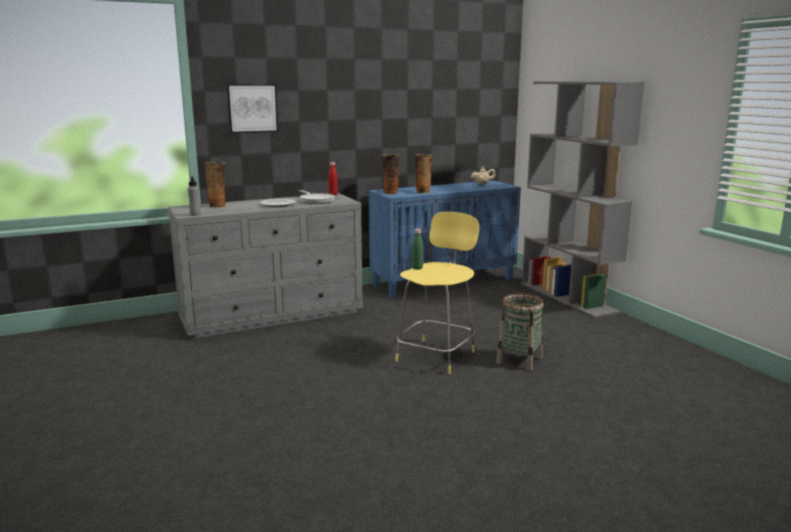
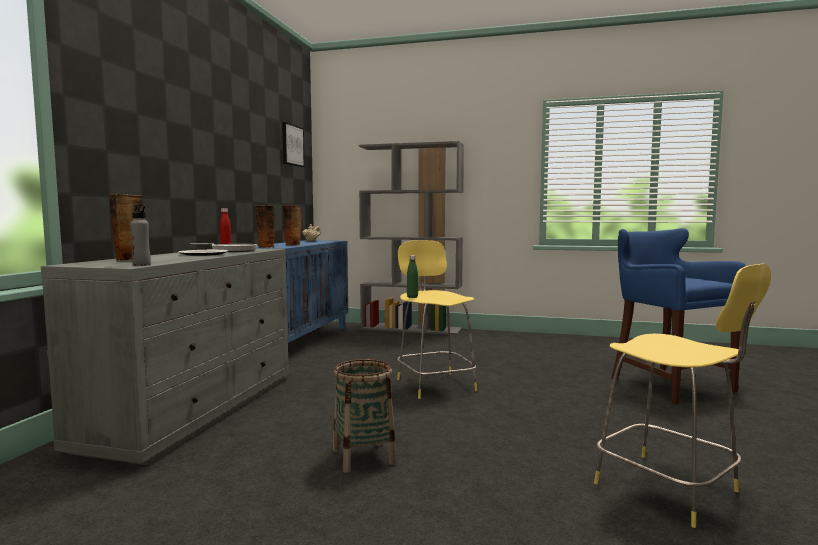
camera: 50 degrees left, 10 degrees down
(252, 108) = (123, 133): picture -> picture (292, 145)
(358, 497) = (670, 489): none -> yellow stool
(519, 360) = (488, 368): basket -> basket (364, 456)
(650, 452) = (667, 383): none -> blue stool

